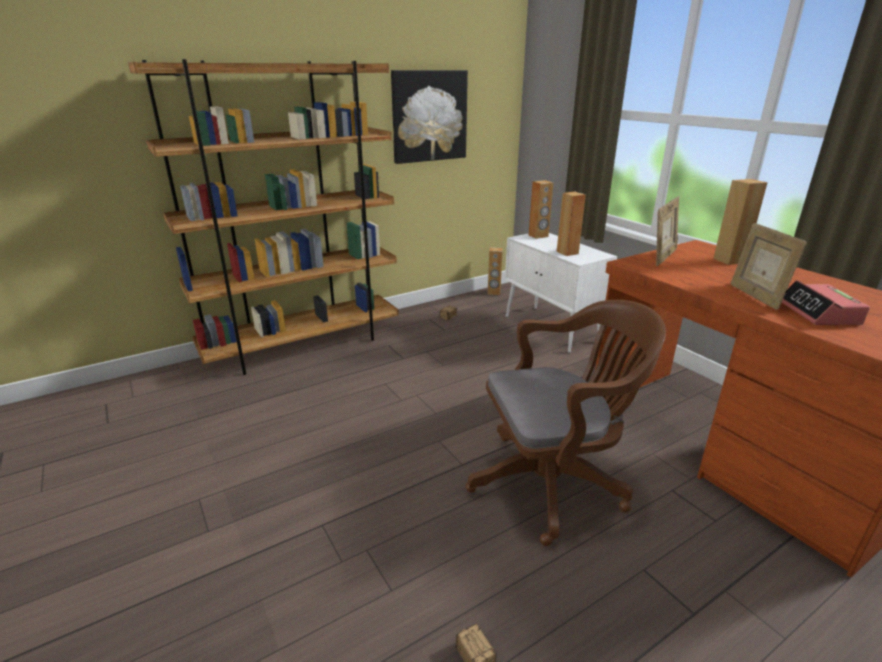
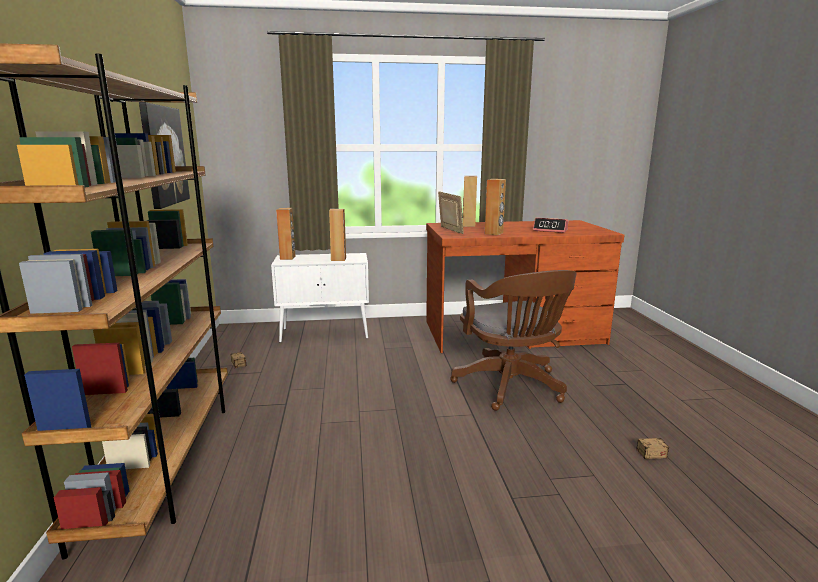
camera: 65 degrees left, 10 degrees down
(494, 292) = (227, 335): brown speaker -> brown speaker (494, 233)
(554, 482) = (511, 387): brown office chair -> brown office chair turned 150 degrees clockwise
(755, 296) = (524, 232): picture frame -> none

